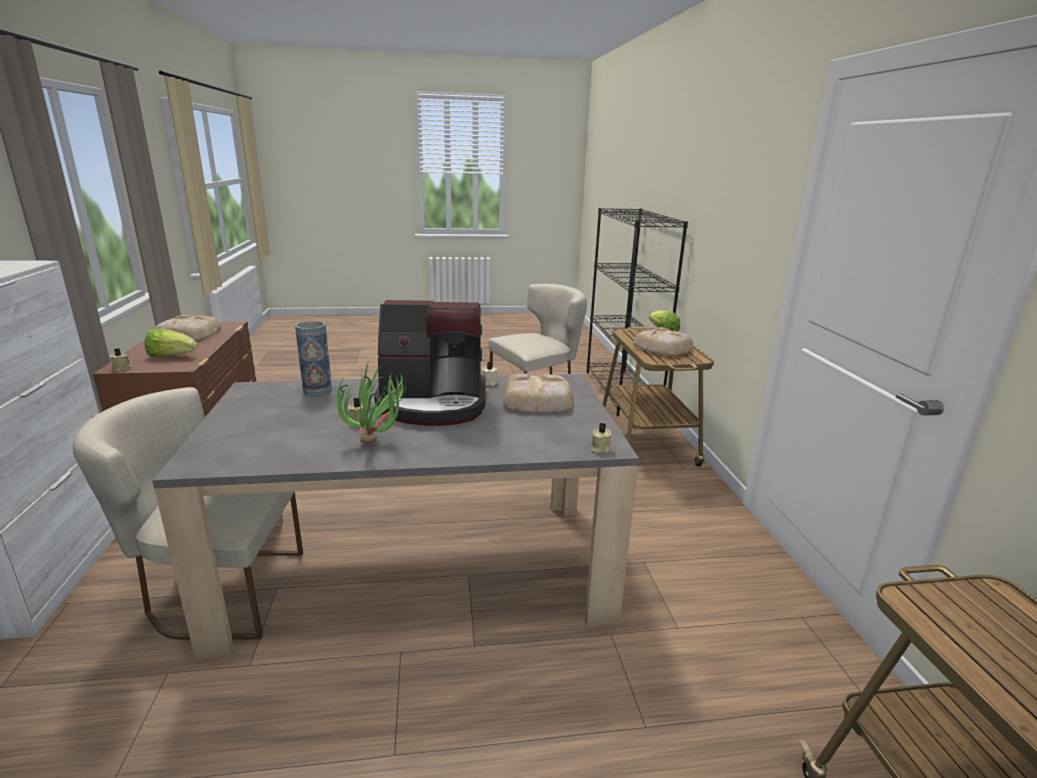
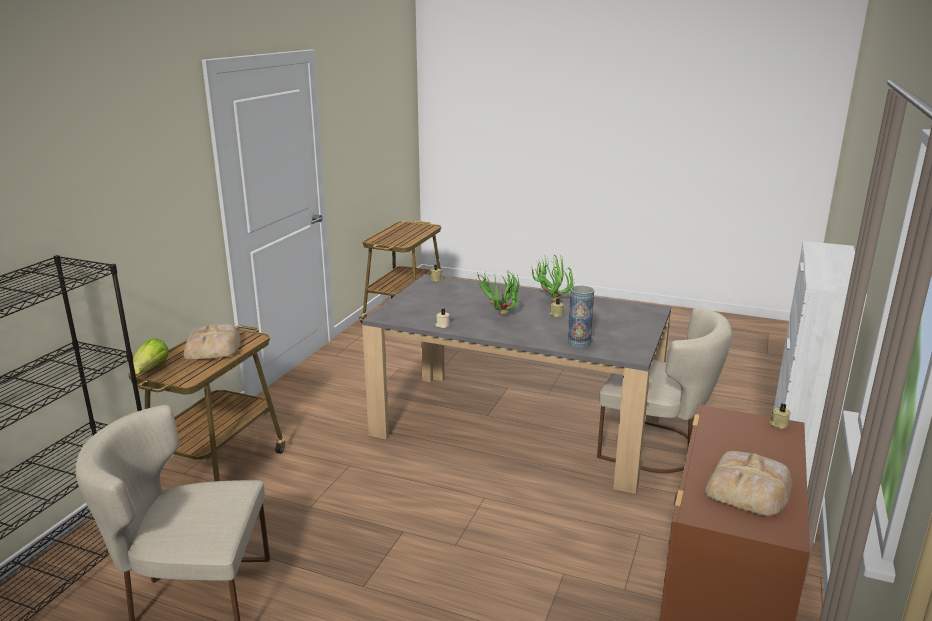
camera: 150 degrees left, 0 degrees up
(171, 356) = (738, 437): lettuce -> none
(433, 403) = (500, 317): coffee machine -> potted plant
(538, 401) = (429, 306): bread -> none

